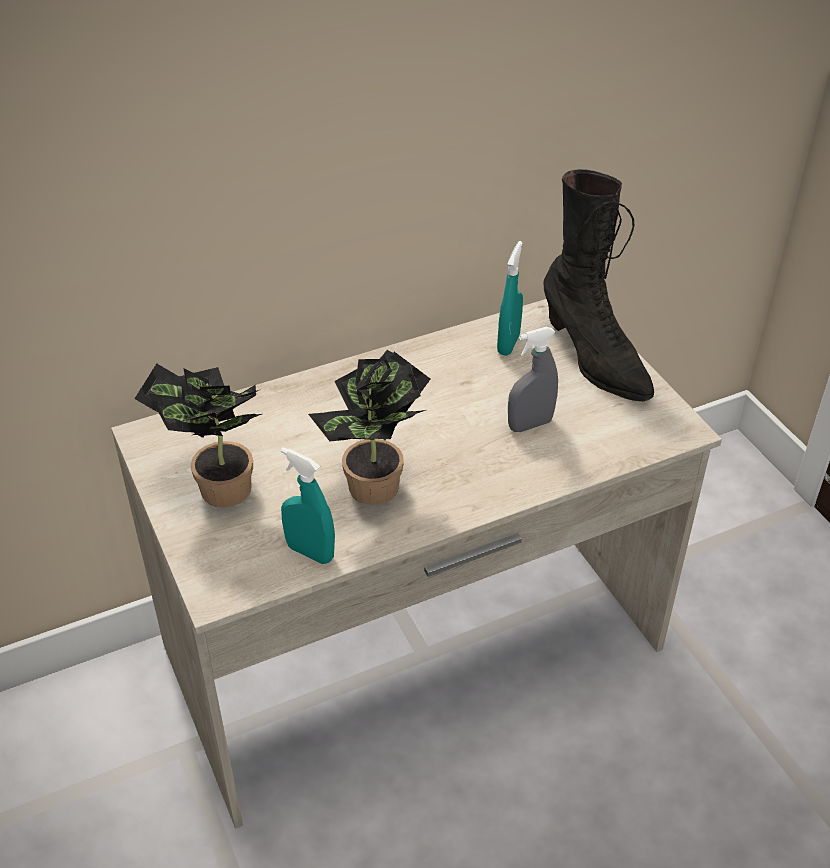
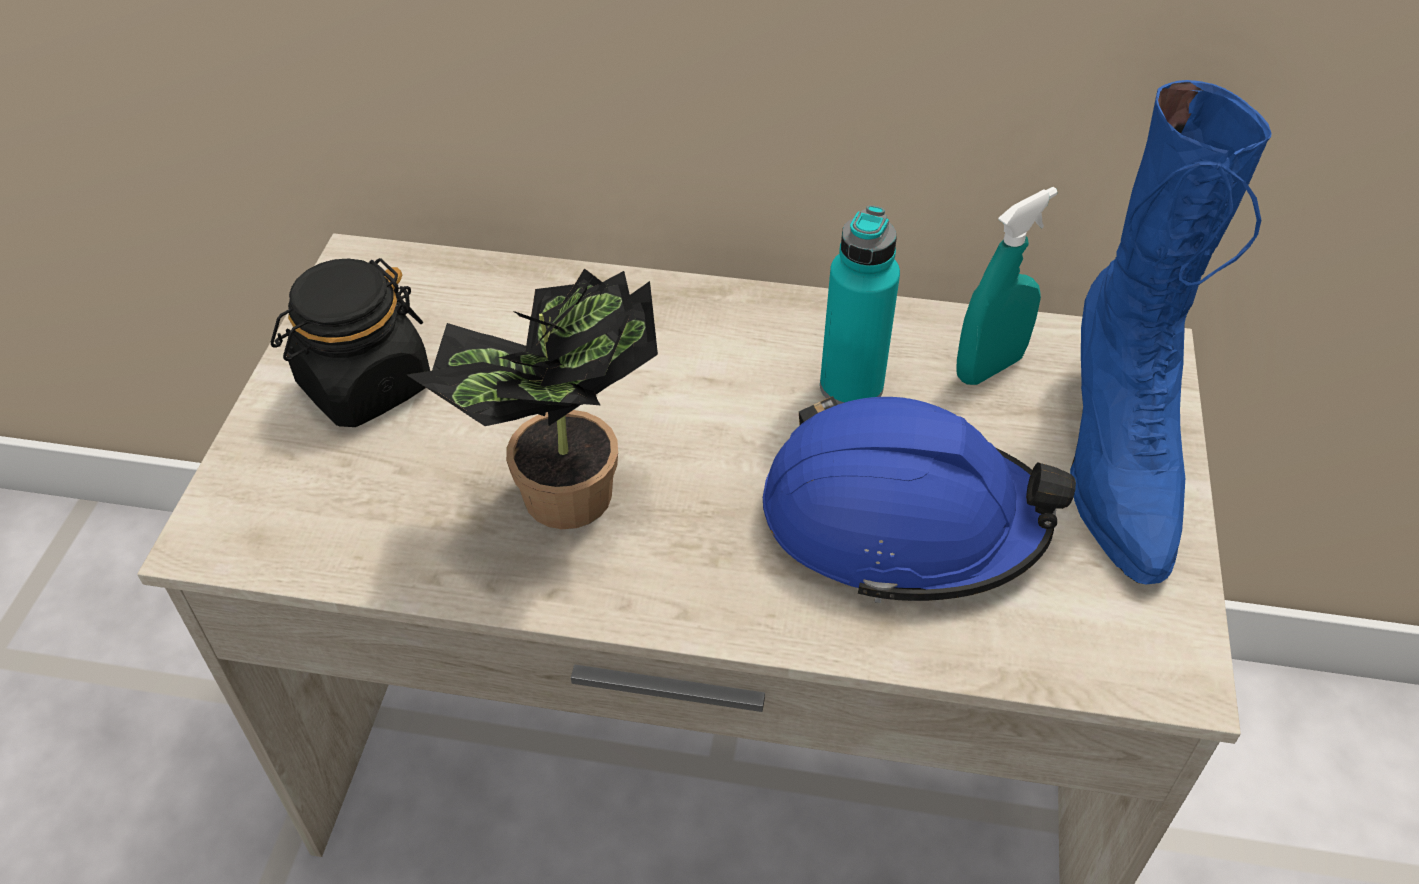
camera: 35 degrees right, 5 degrees up
(217, 490) = (364, 386): potted plant -> black jar
(310, 552) = (384, 548): turquoise spray bottle -> none
(456, 380) = (851, 386): none -> turquoise bottle
(530, 425) = (902, 520): grey spray bottle -> blue hard hat
(593, 359) = (1116, 460): black boot -> blue boot

